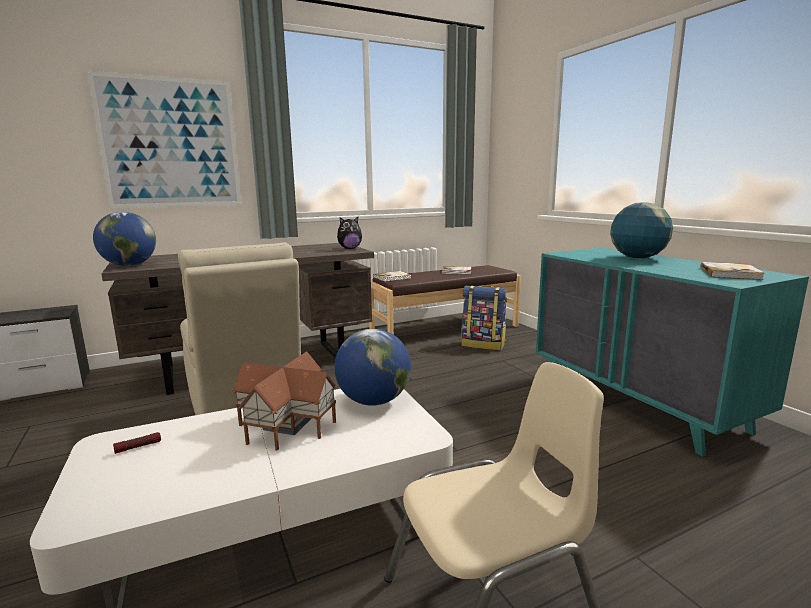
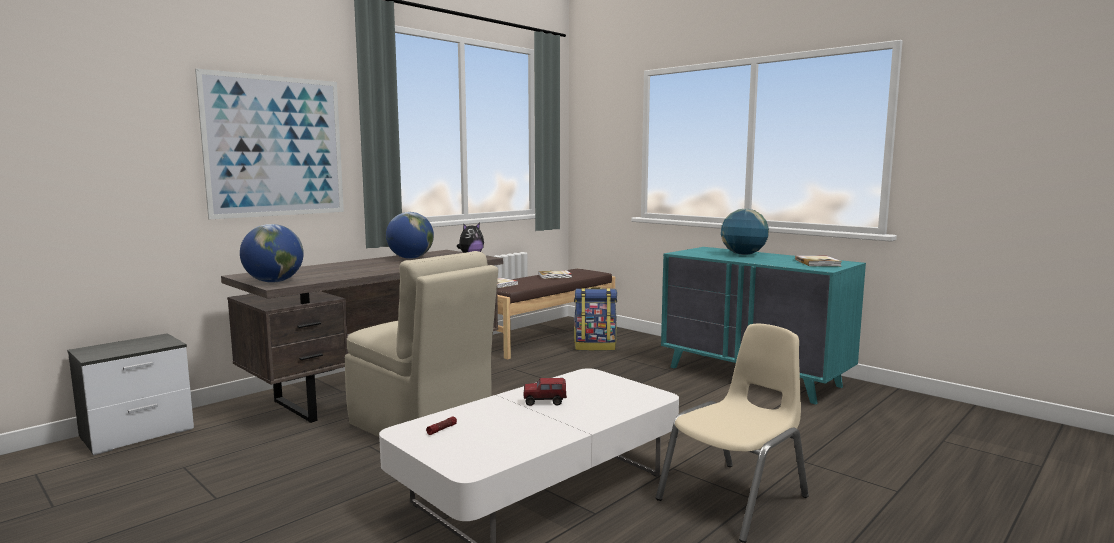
camera: 20 degrees left, 5 degrees down
(288, 424) = (544, 402): toy house -> toy truck
(373, 401) = (592, 381): globe -> globe (410, 258)

